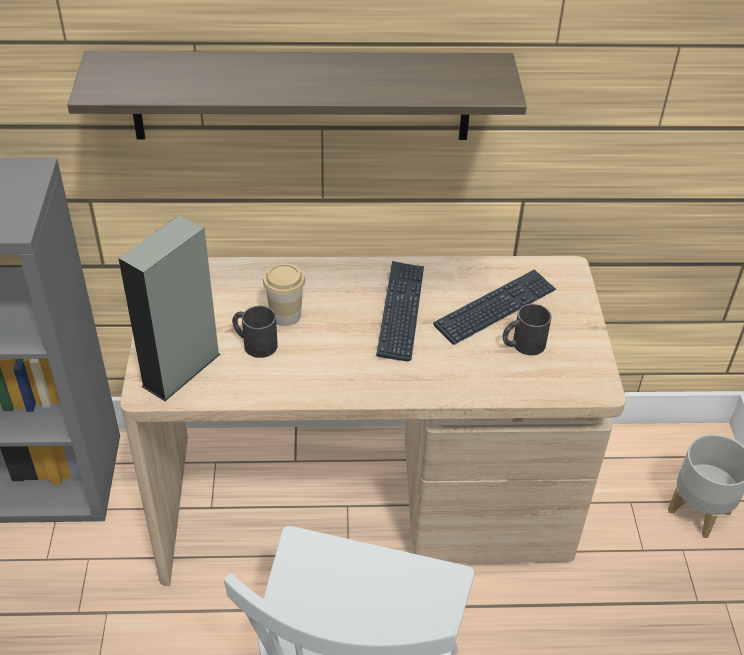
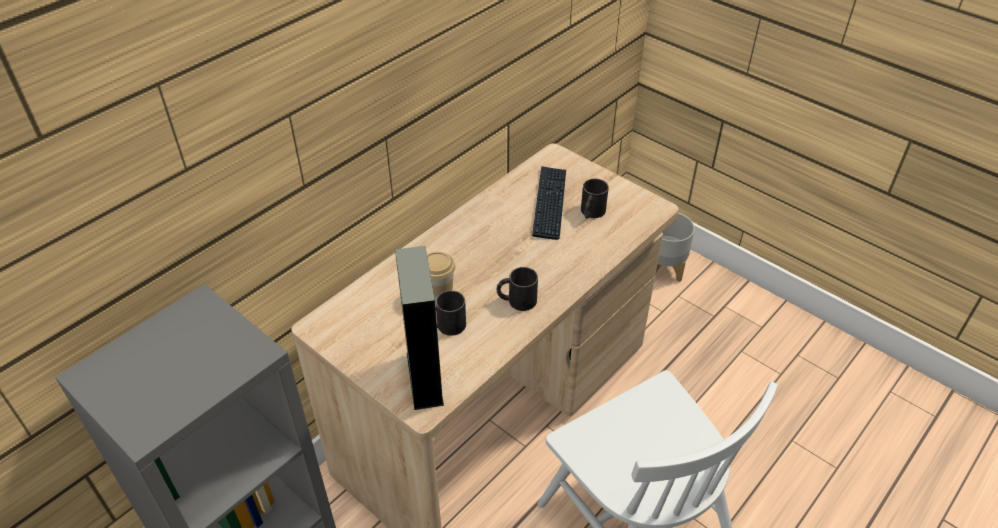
camera: 45 degrees left, 0 degrees up
(301, 96) = (373, 118): shelf -> none
(339, 368) = (516, 300): none -> black mug
(400, 311) = (502, 242): keyboard -> none

